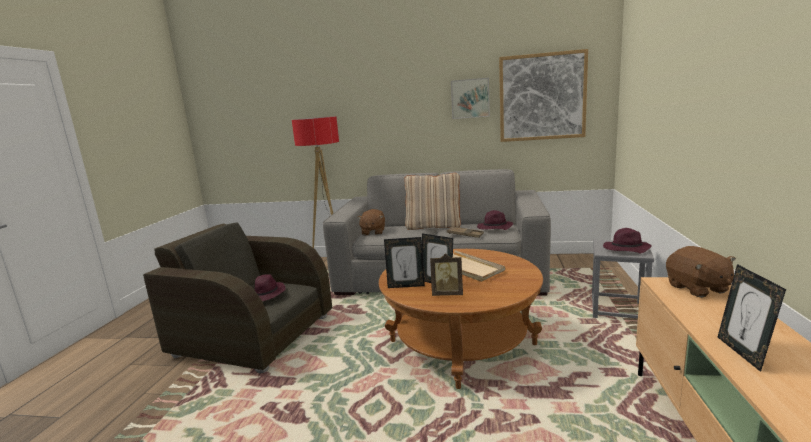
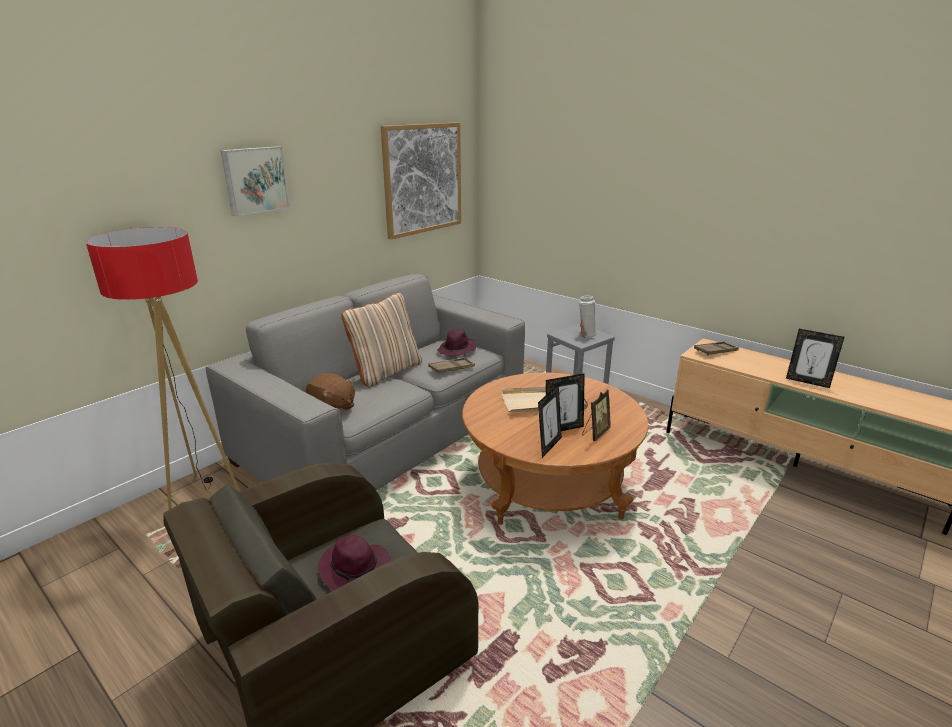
camera: 60 degrees left, 10 degrees up
(470, 98) = (352, 183): picture -> picture (255, 180)
(625, 249) = (586, 335): purple hat -> white vase
(697, 288) = (715, 351): brown plush toy -> brown tray

